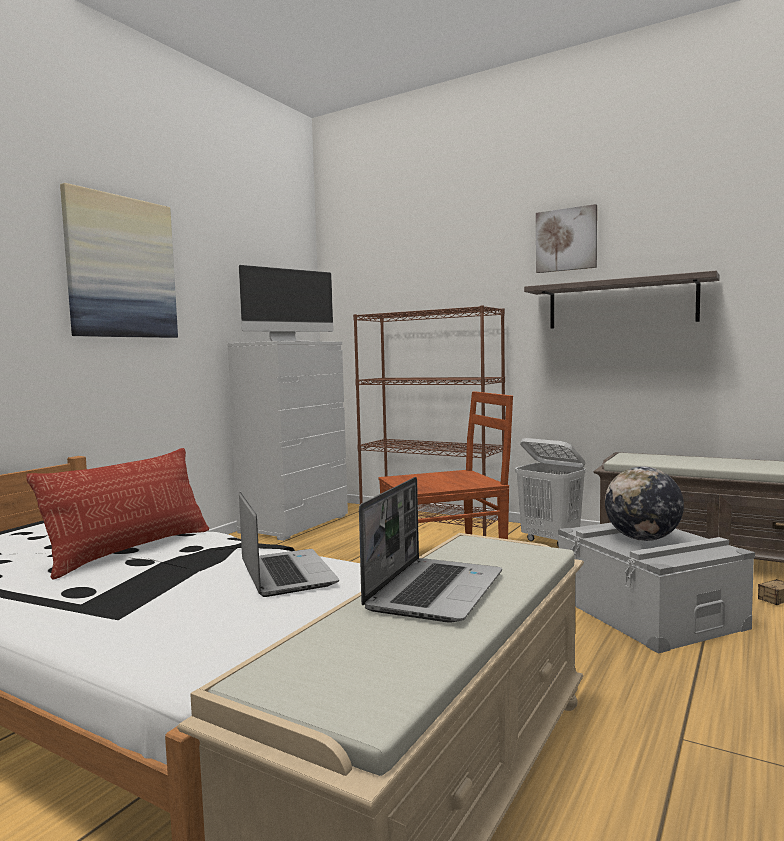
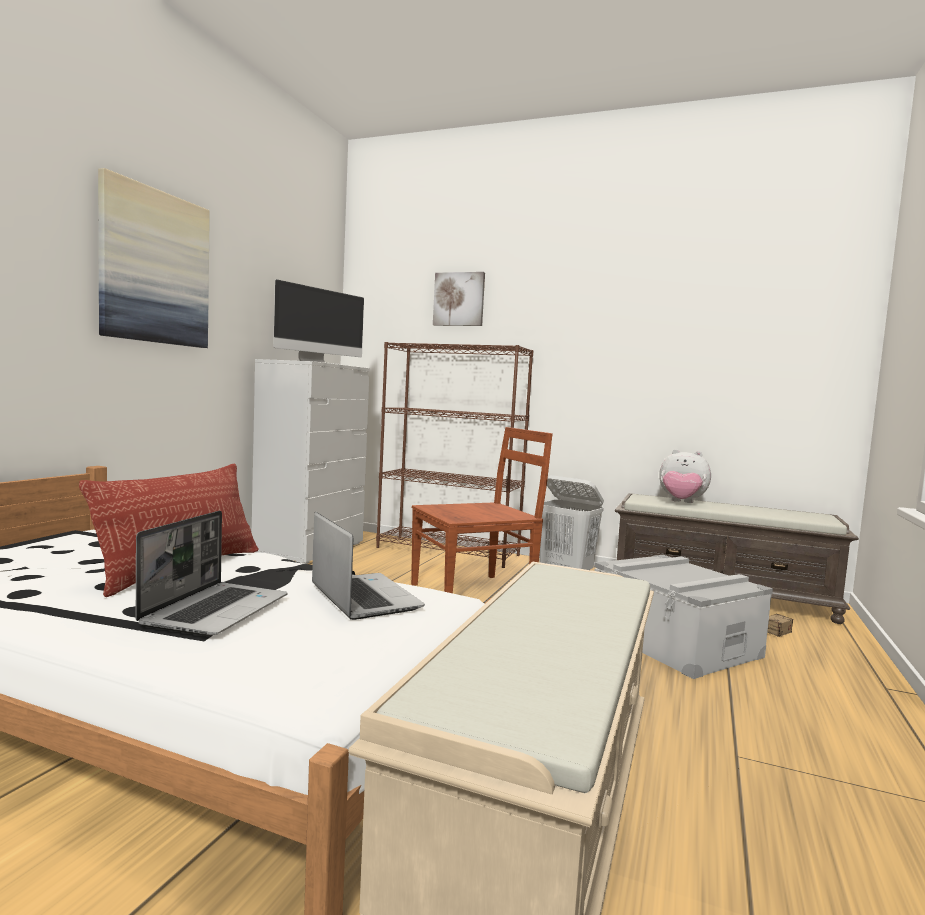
camera: 10 degrees left, 0 degrees up
(434, 591) = (545, 615): laptop -> laptop (216, 610)
(566, 240) = (597, 291): picture -> picture (459, 299)
(621, 304) = (643, 355): shelf -> none
(643, 539) = (674, 574): globe -> none
(670, 459) = (681, 502): none -> plush toy

